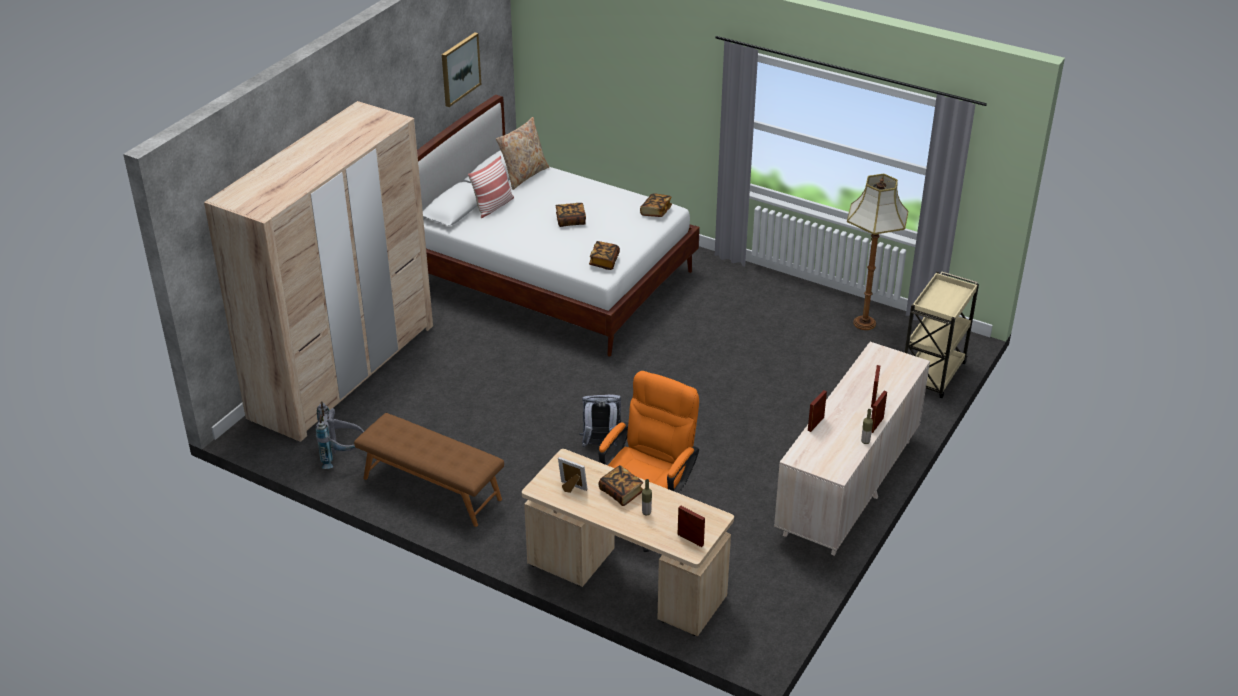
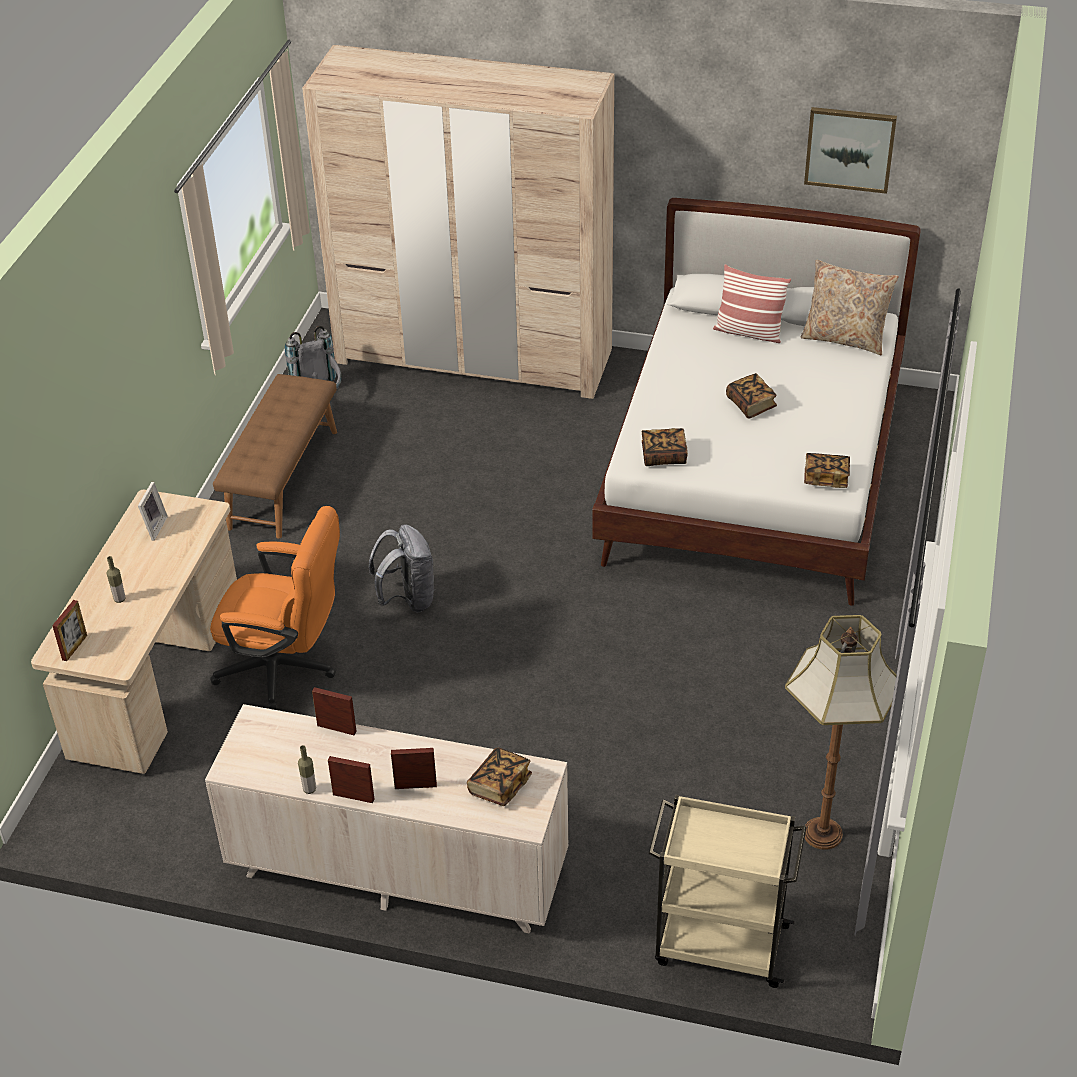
camera: 75 degrees right, 5 degrees up
(621, 492) = (153, 570): book -> book (499, 786)

